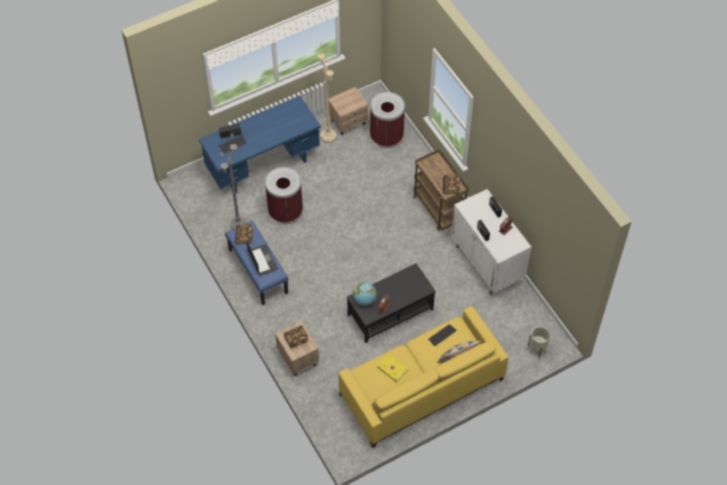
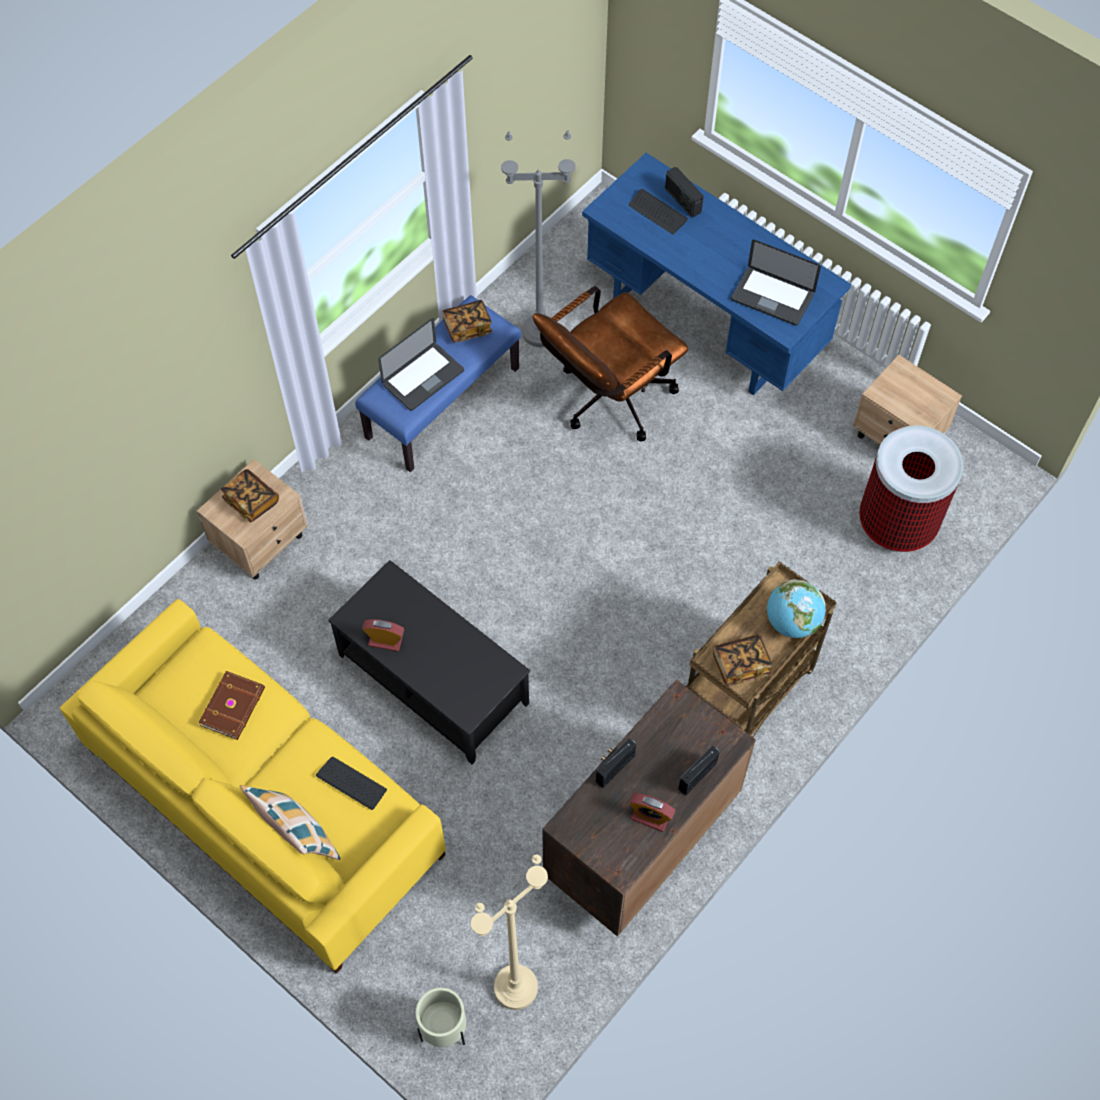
camera: 70 degrees right, 5 degrees up
(285, 212) = (607, 401): trash can -> brown office chair
(294, 122) = (772, 297): none -> laptop
(328, 136) = (839, 413): beige floor lamp -> beige floor lamp (515, 988)
(364, 300) = (393, 597): globe -> globe (792, 622)
(392, 368) = (234, 707): yellow book -> brown book
(487, 264) = (640, 844): white cabinet -> brown cabinet

